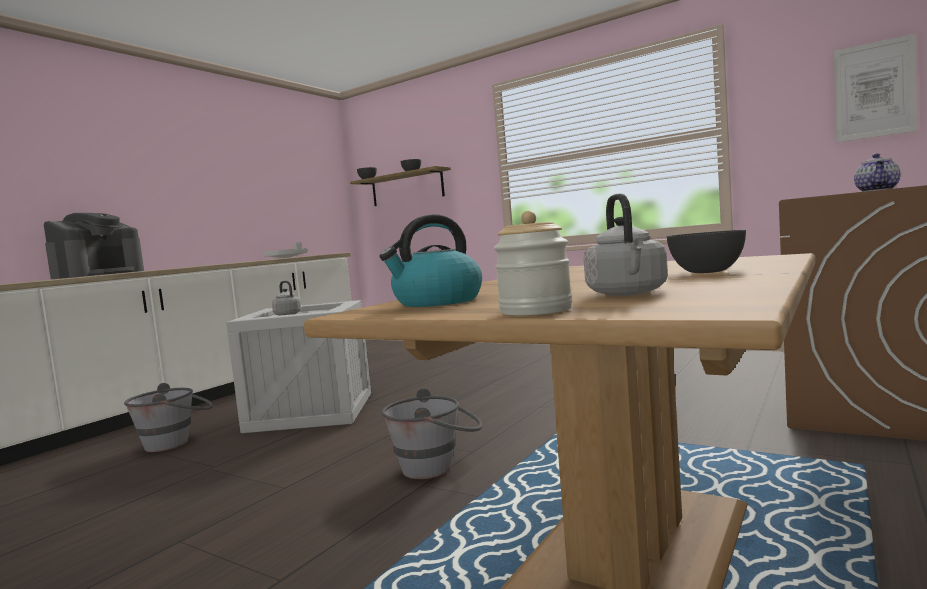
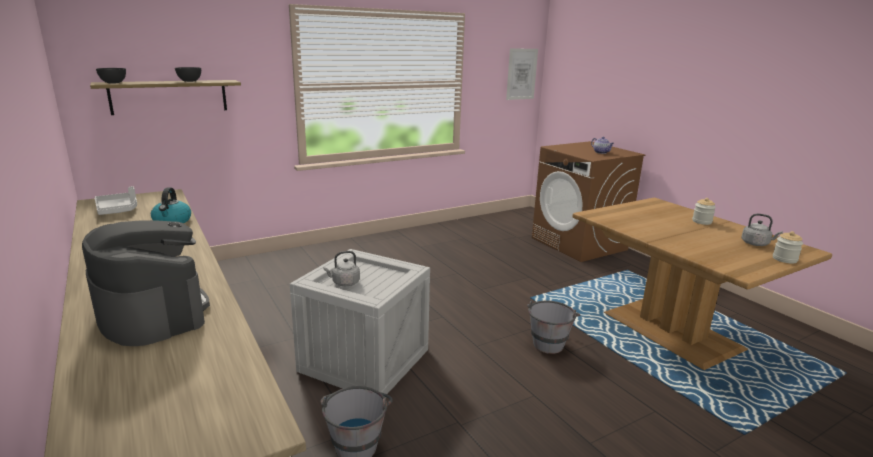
camera: 65 degrees left, 15 degrees up
(437, 302) = (728, 260): kettle -> kettle (172, 221)
(707, 272) = (701, 221): grey bowl -> jar

